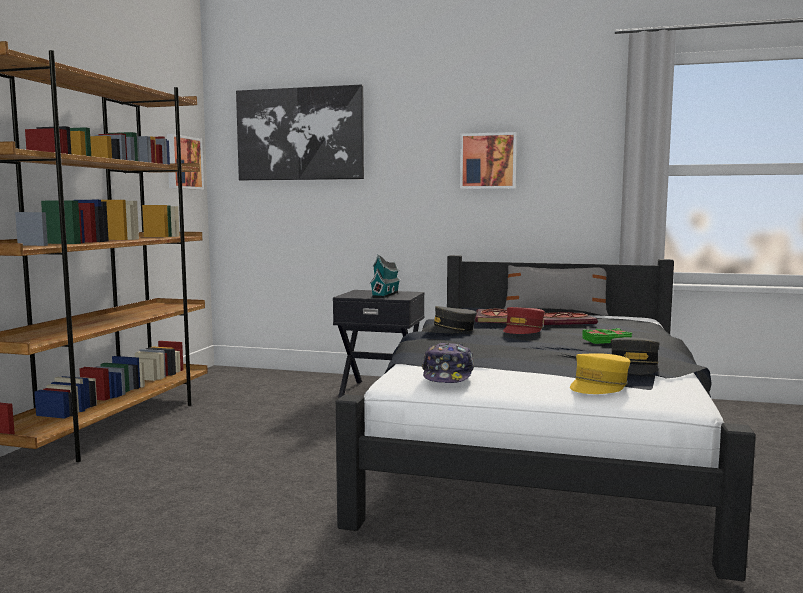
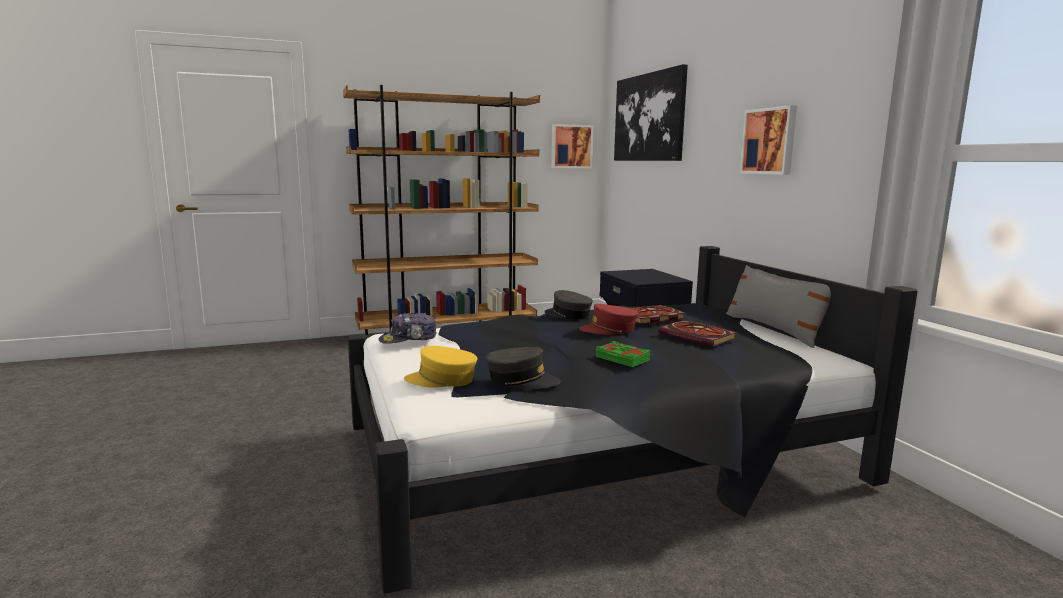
camera: 55 degrees right, 5 degrees up
(386, 294) = (646, 277): toy house -> none
(634, 366) = (521, 380): grey cap -> grey cap turned 150 degrees counterclockwise

